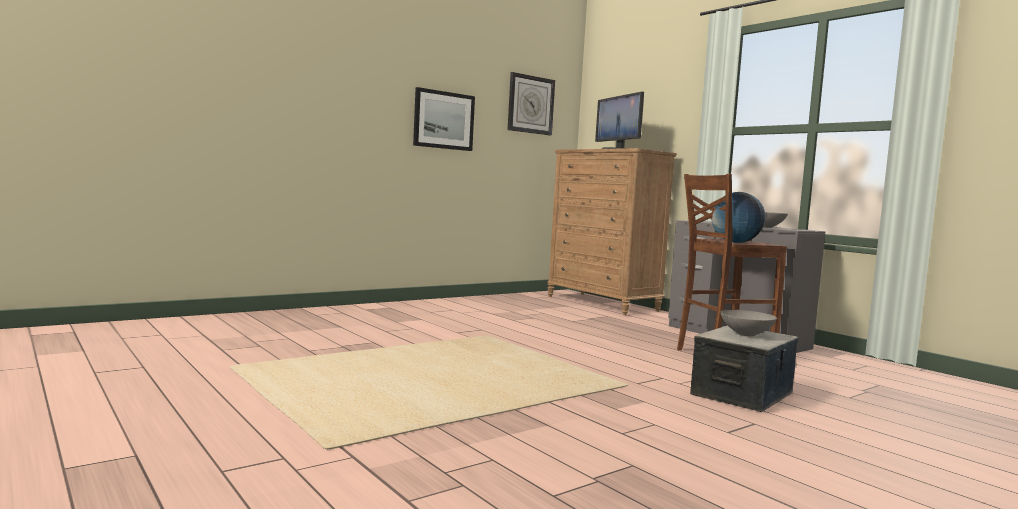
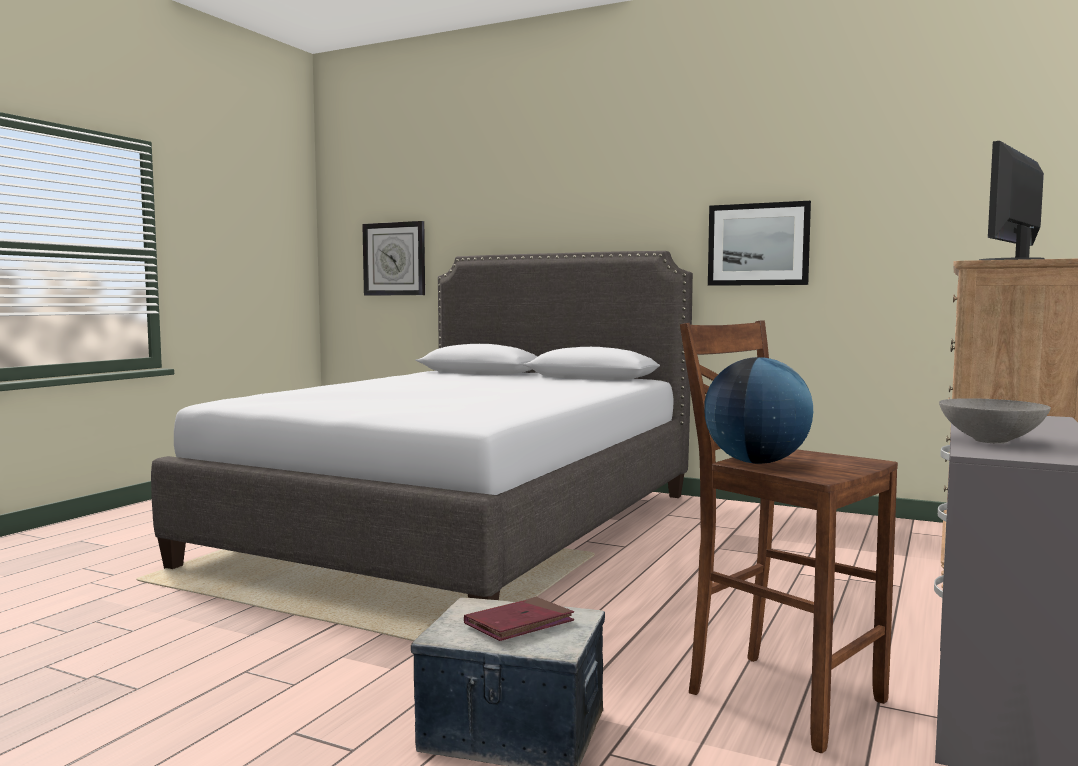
camera: 65 degrees right, 0 degrees up
(364, 344) = (462, 526): none -> grey bed
(530, 104) = (940, 192): wall clock -> wall clock (394, 259)
(747, 334) = (519, 624): grey bowl -> red book

